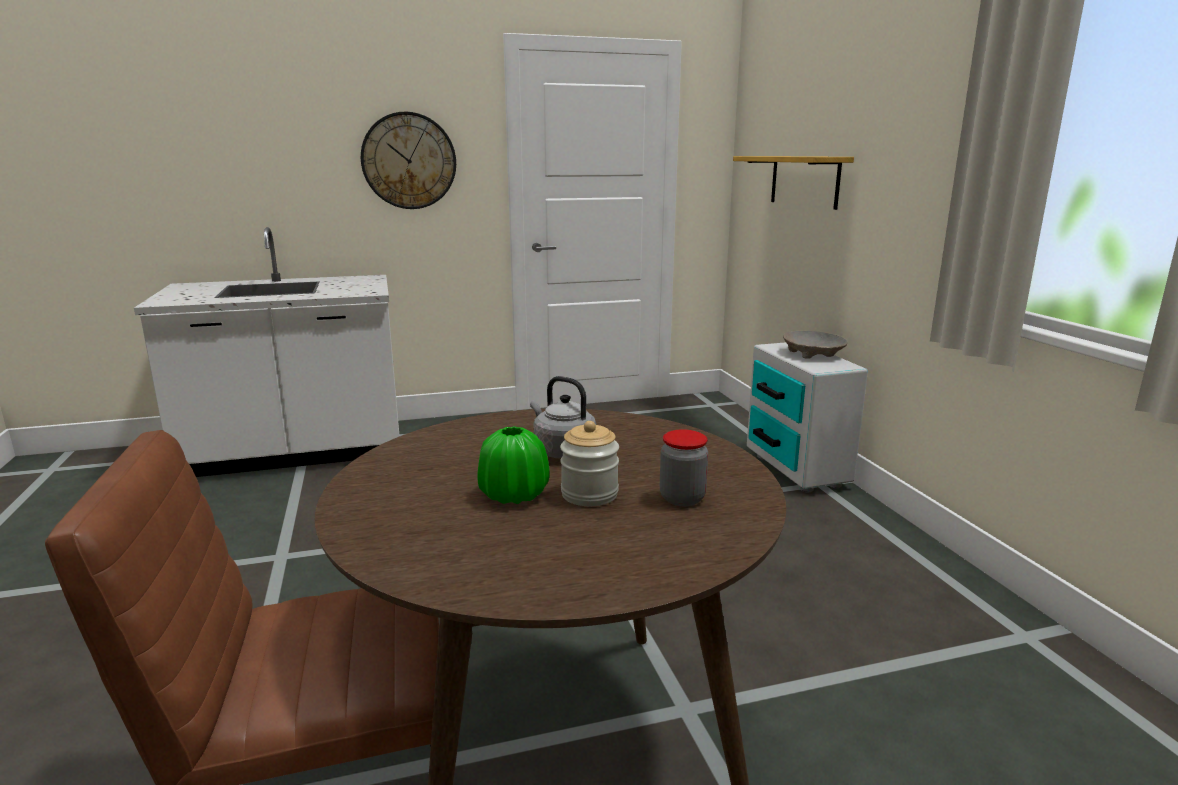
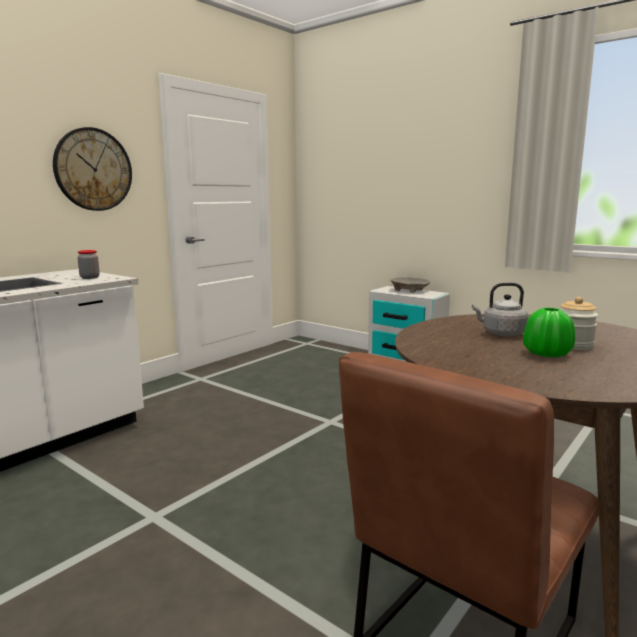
camera: 35 degrees left, 5 degrees down
(682, 498) = (609, 337): jar -> jar (89, 277)
(804, 181) = (373, 186): shelf -> none

